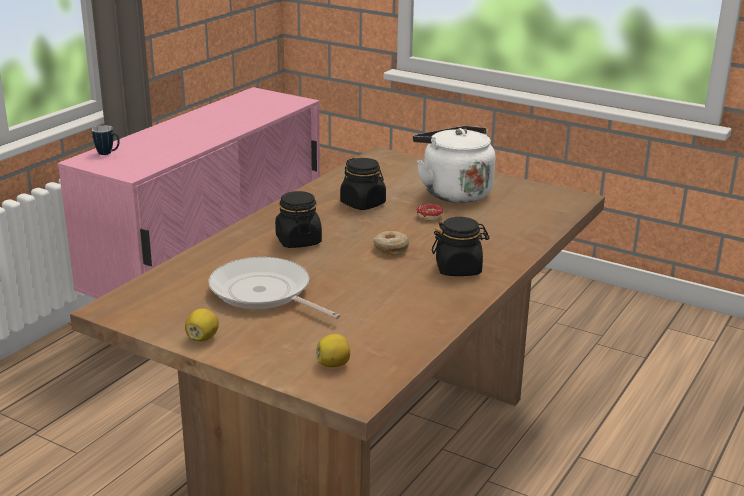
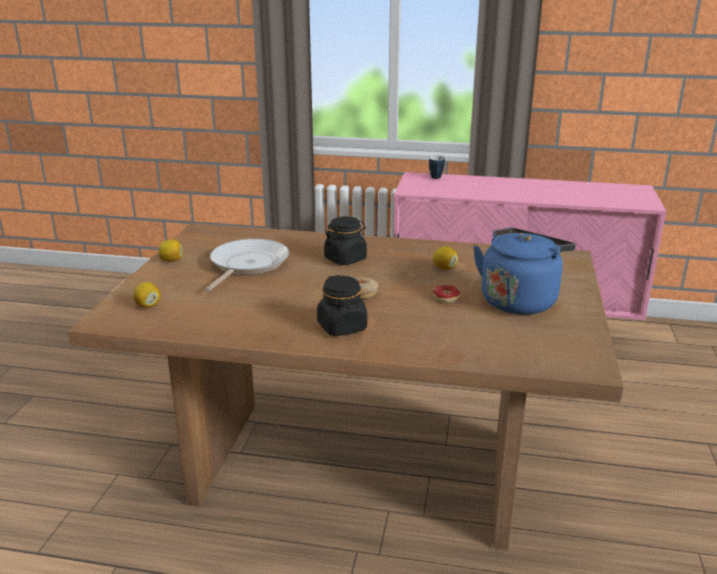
camera: 70 degrees right, 0 degrees up
(363, 204) = (444, 268): black jar -> lemon
(453, 192) = (520, 300): white kettle -> blue kettle

